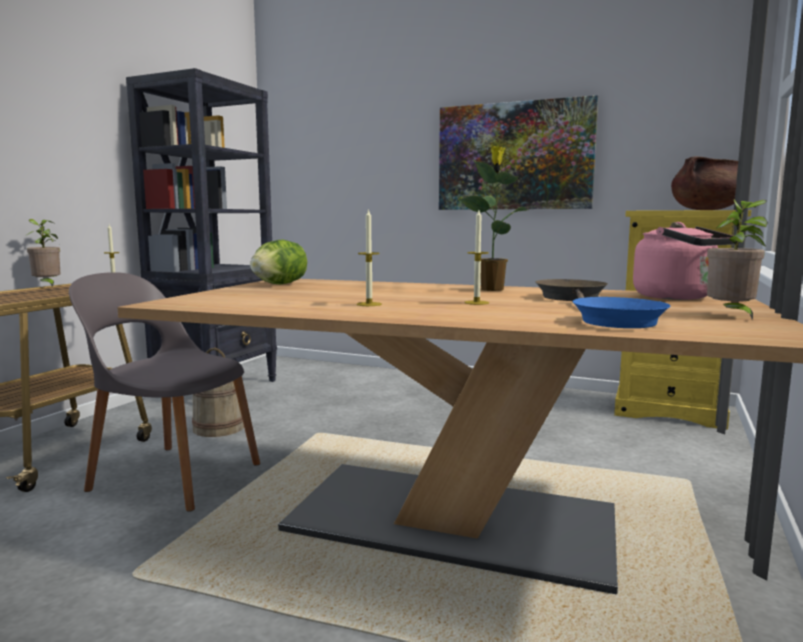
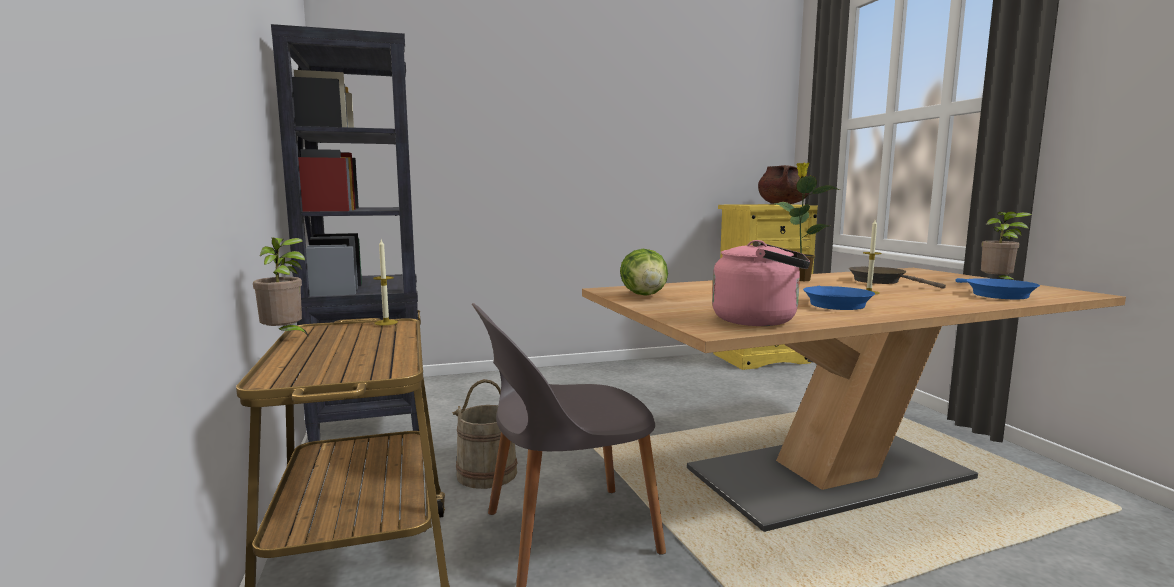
camera: 40 degrees left, 0 degrees up
(369, 304) = (834, 304): candle -> blue frying pan
(514, 156) = (625, 154): picture -> none
(678, 297) = (908, 273): pink kettle -> pink kettle (760, 320)

